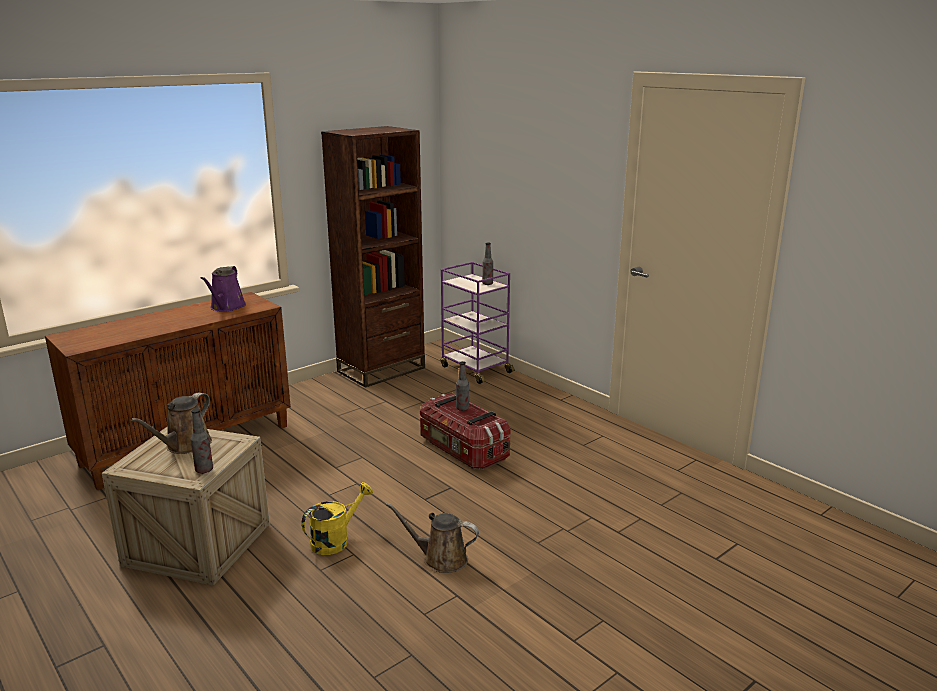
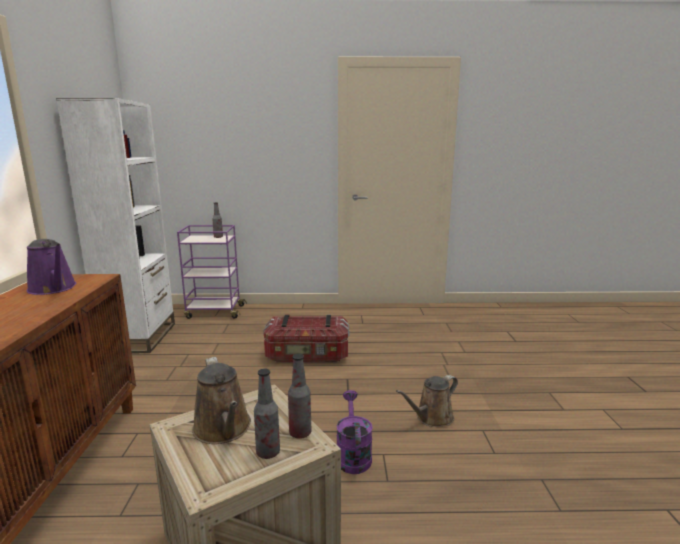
camera: 50 degrees left, 5 degrees down
(336, 540) = (352, 455): yellow watering can -> purple watering can
(381, 370) = (139, 337): brown bookcase -> white bookcase
(462, 408) = (301, 322): bottle -> bottle (268, 452)

